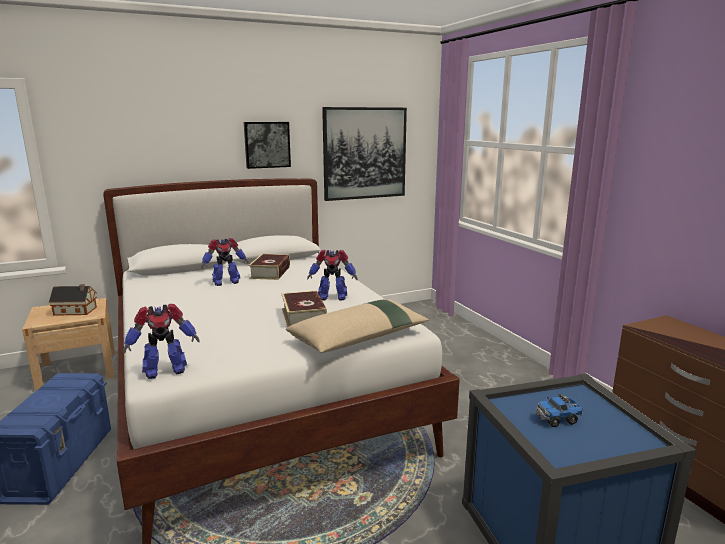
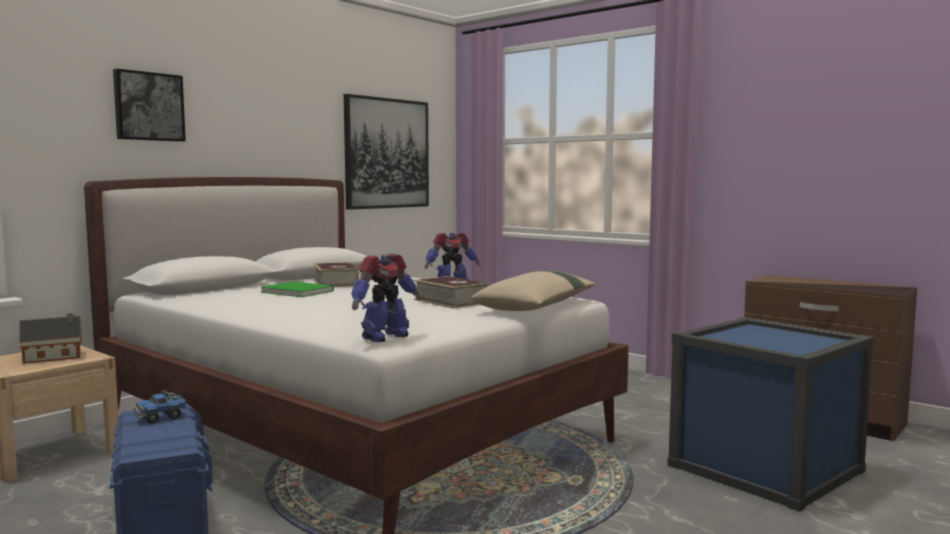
camera: 25 degrees left, 10 degrees down
(225, 282) = (297, 291): toy robot -> green book
(267, 144) = (284, 135): picture -> picture (148, 106)
(557, 419) = (759, 340): toy truck -> toy truck (161, 418)

